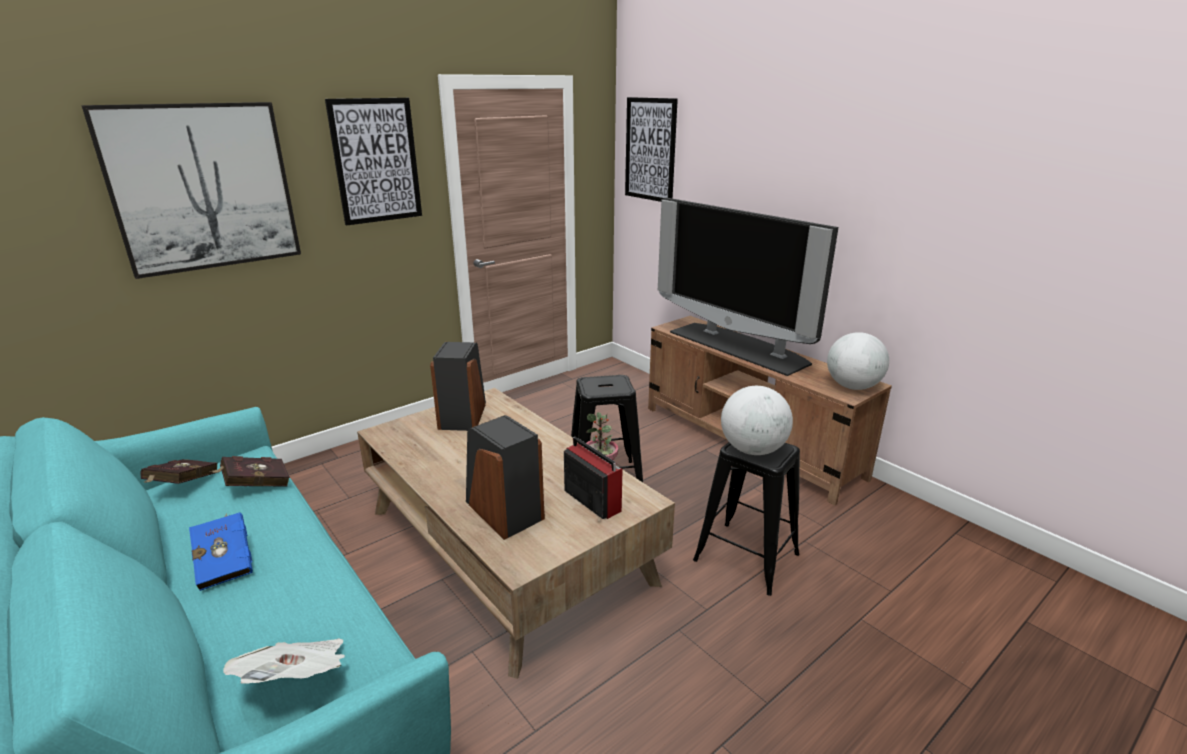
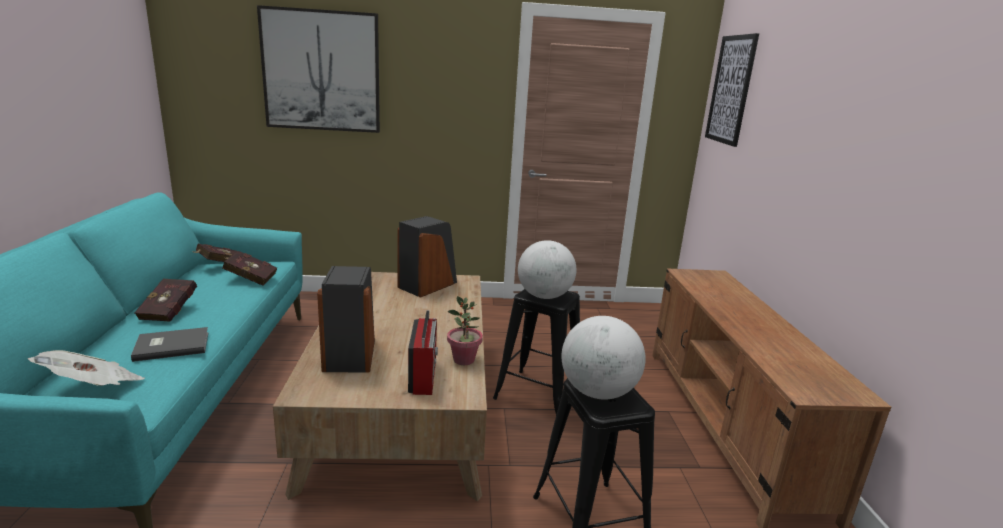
camera: 35 degrees right, 5 degrees down
(226, 563) = (171, 311): blue book -> red book
(304, 595) = (171, 345): none -> grey book
(376, 161) = (453, 69): picture -> none
(739, 347) = (736, 309): television -> none
(852, 386) = (826, 387): globe -> globe (544, 296)

